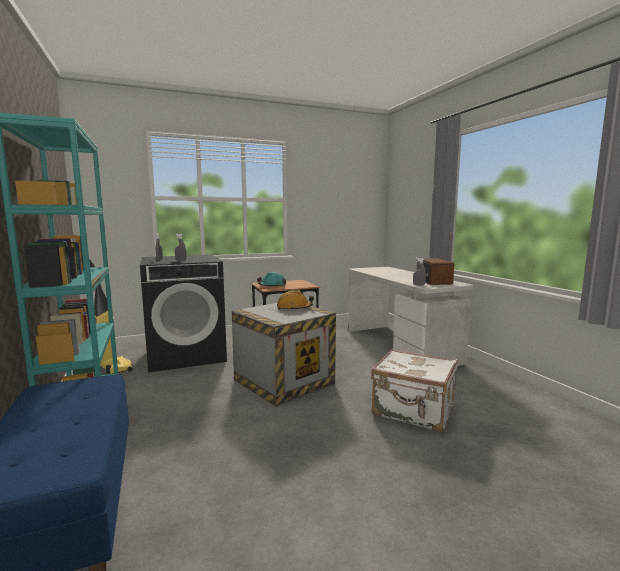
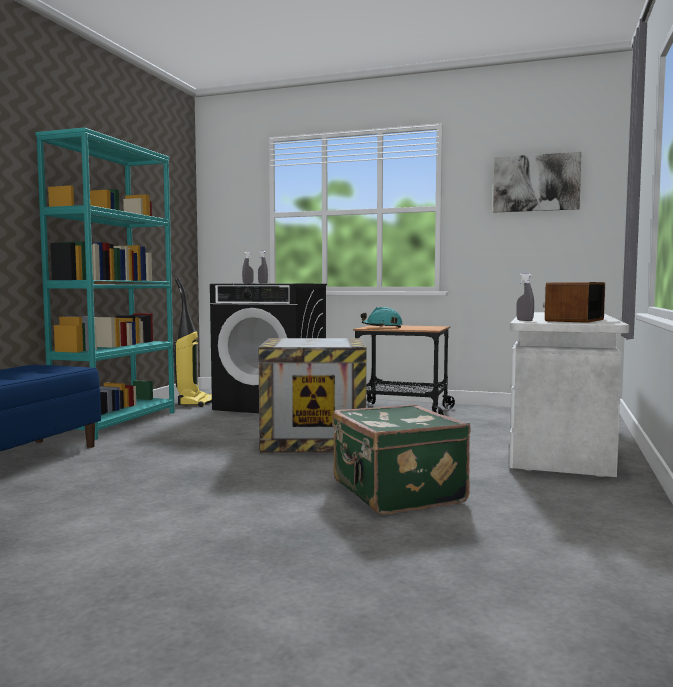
camera: 40 degrees right, 5 degrees down
(294, 308) = (336, 341): orange hard hat -> none
(341, 187) = (536, 183): none -> picture
(413, 411) = (396, 493): white suitcase -> green suitcase

